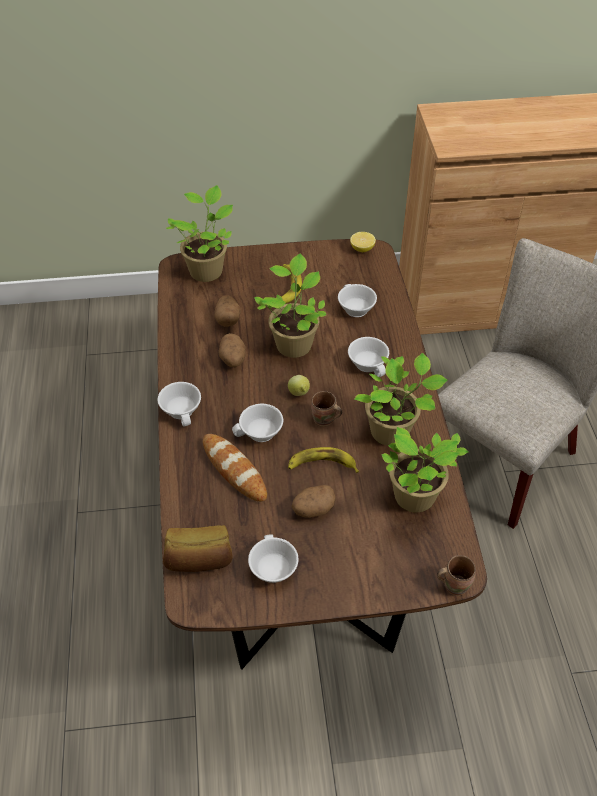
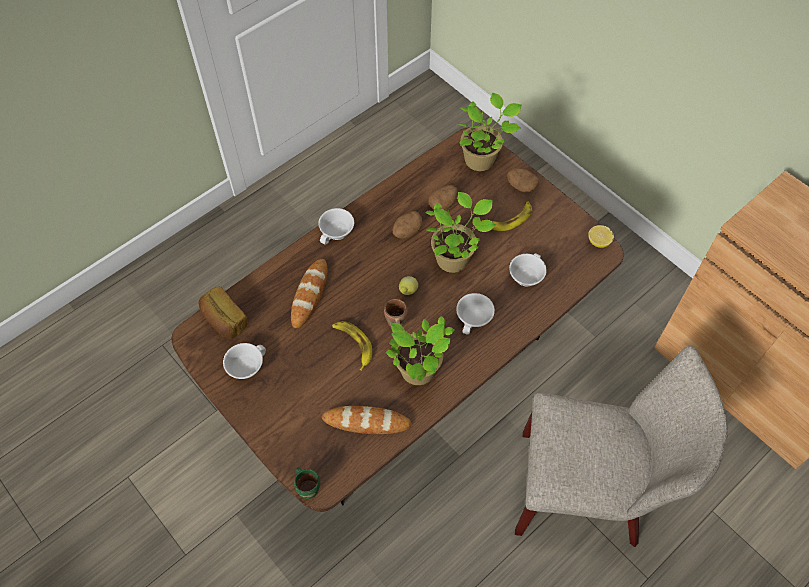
camera: 55 degrees right, 10 degrees up
(260, 434) = (352, 290): white cup -> none
(313, 509) = (310, 362): potato -> potato (521, 186)
(415, 499) = (366, 422): potted plant -> bread
(454, 584) = (309, 487): brown mug -> green mug

